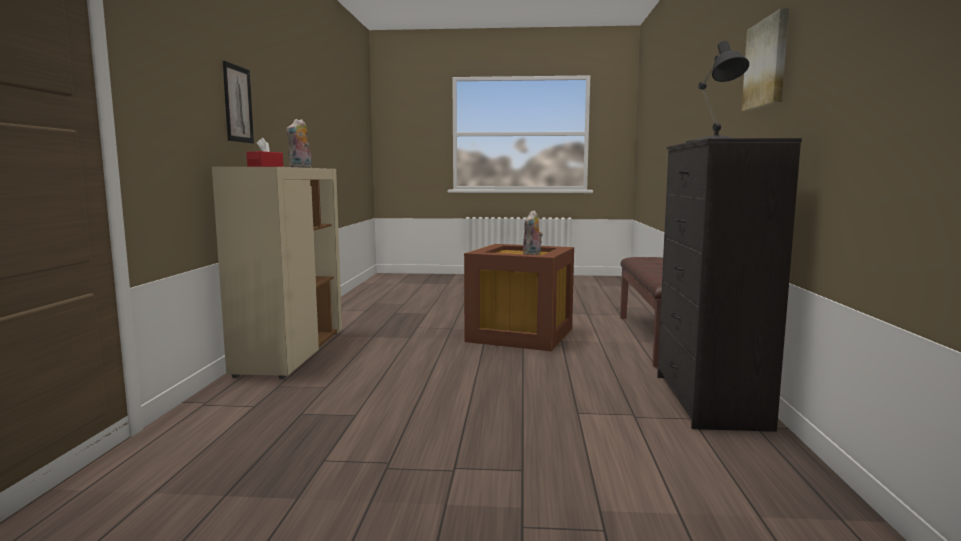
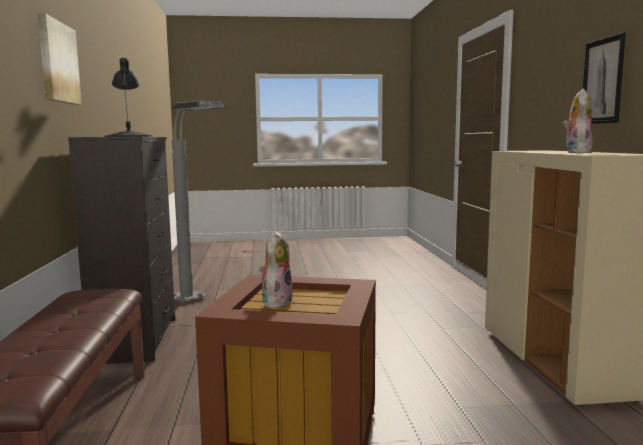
camera: 170 degrees right, 0 degrees up
(265, 166) = (536, 151): red tissue box -> none
(686, 467) = (198, 303): none -> grey floor lamp

